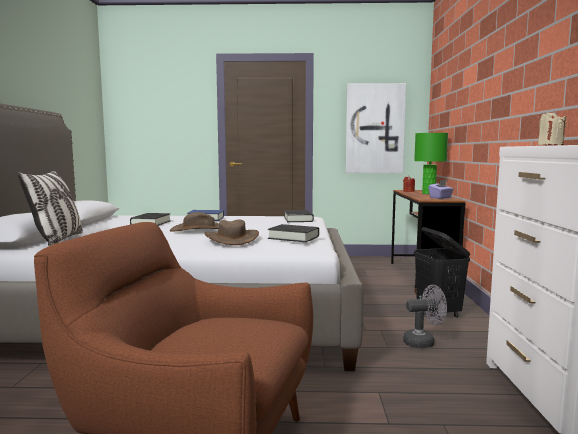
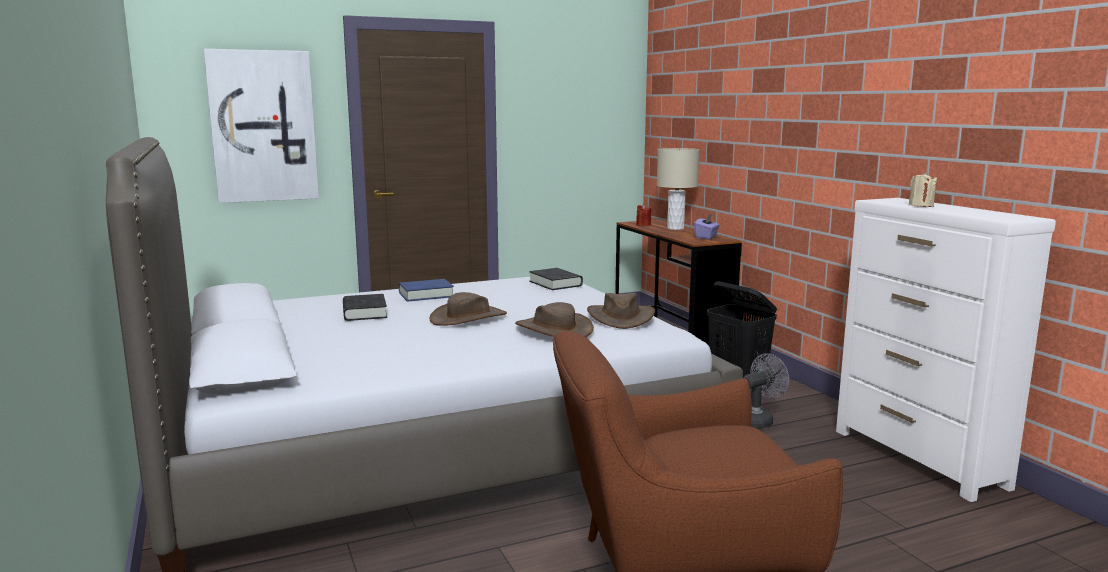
camera: 25 degrees left, 5 degrees up
(57, 240) = (307, 362): pillow -> none
(293, 237) = (620, 317): black book -> brown hat
(374, 128) = (579, 134): picture -> picture (263, 126)
(428, 193) = (675, 228): green table lamp -> beige table lamp

